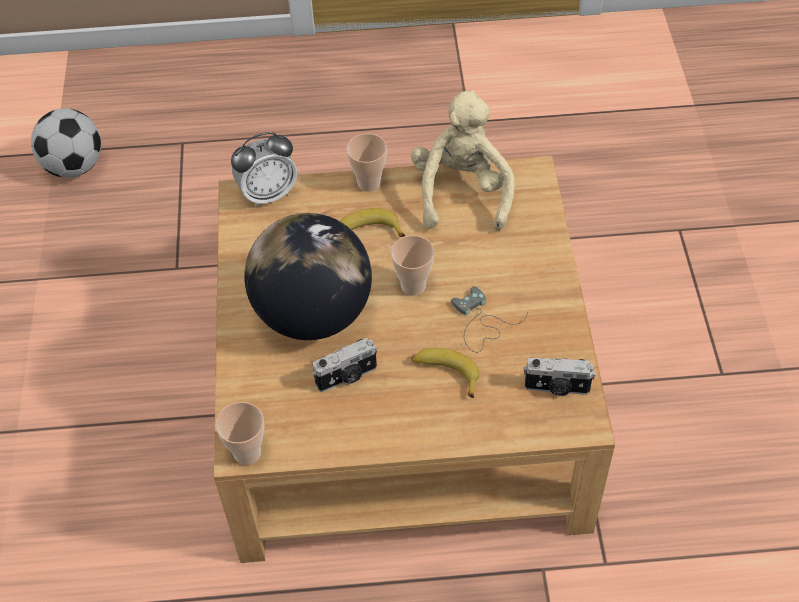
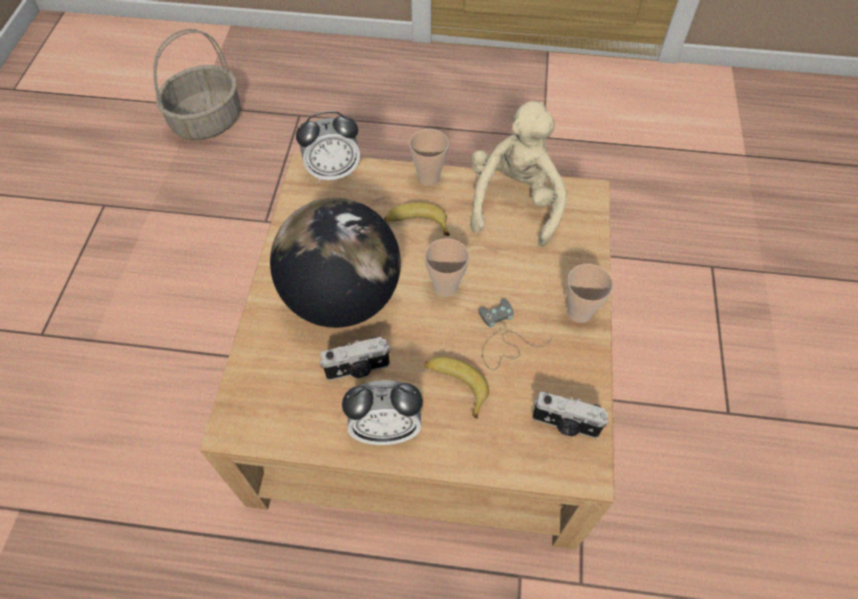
camera: 10 degrees right, 5 degrees up
(74, 166) = (207, 120): football -> basket
(247, 453) = (239, 431): cup -> cup (579, 312)
(389, 424) = (386, 428): none -> alarm clock

